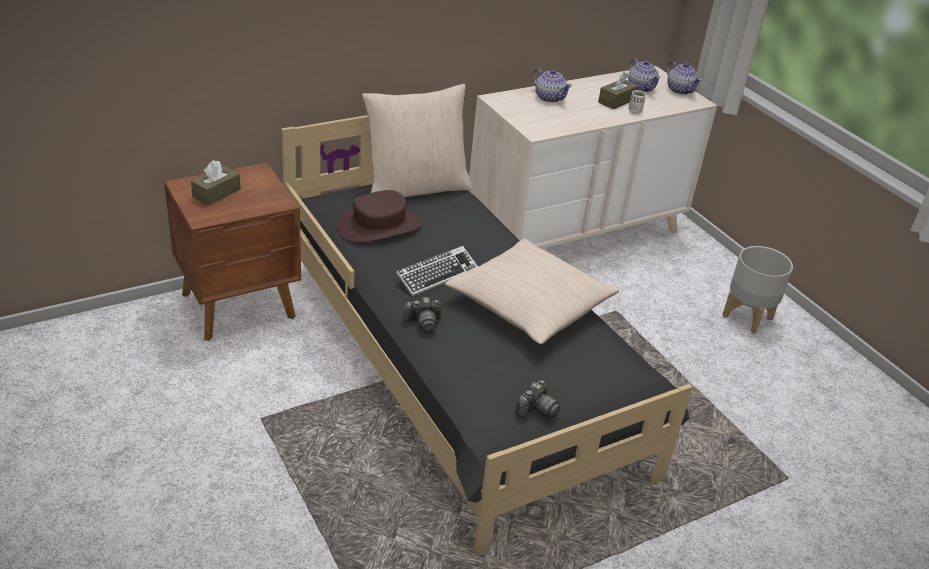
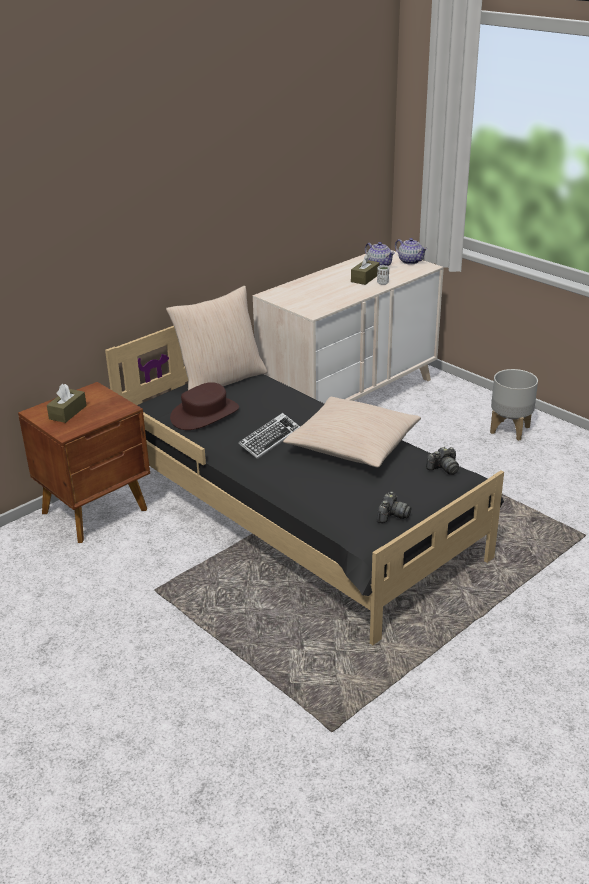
camera: 10 degrees left, 5 degrees down
(423, 322) = (275, 475): camera -> camera (443, 468)
(549, 97) = (311, 286): teapot -> none

